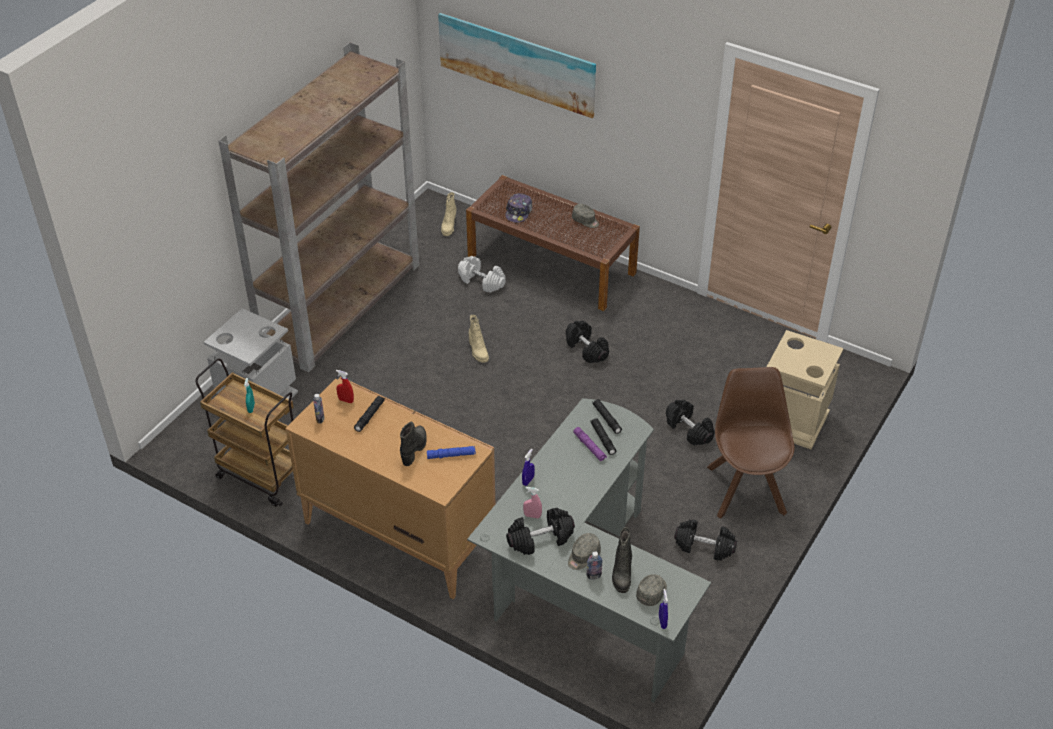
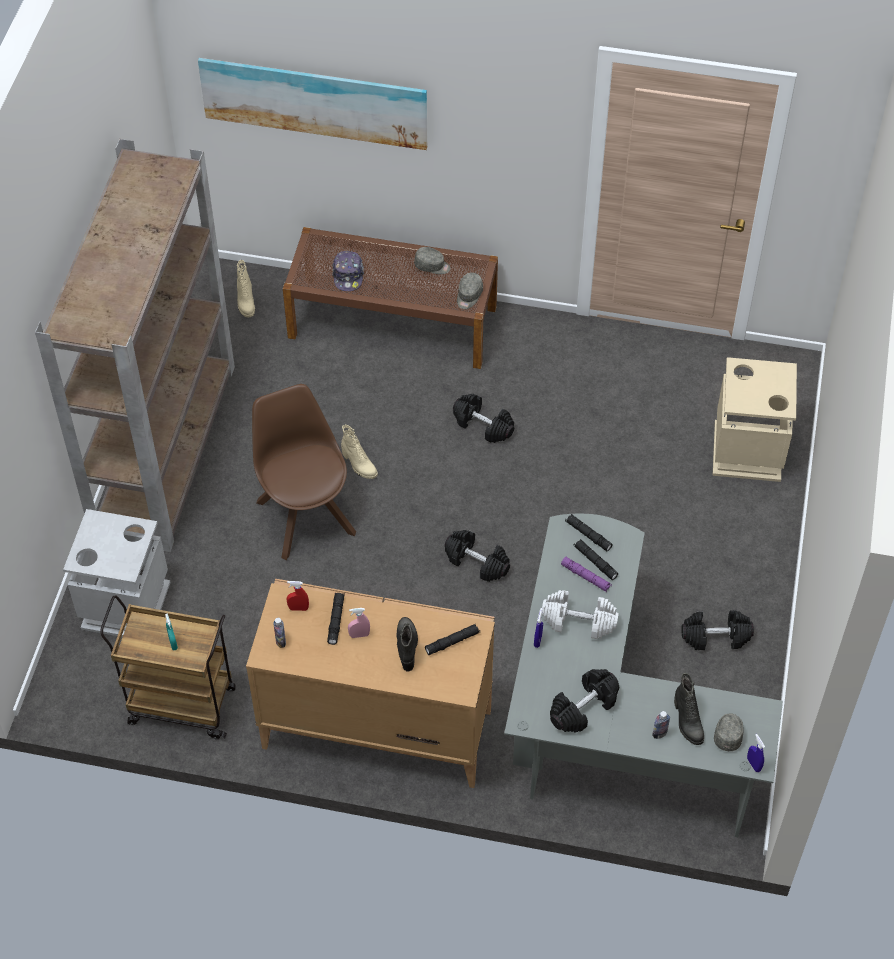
camera: 20 degrees left, 10 degrees up
(451, 455) = (452, 642): blue flashlight -> black flashlight
(481, 281) = (320, 368): white dumbbell -> white dumbbell (578, 622)
(532, 516) = (562, 682): pink spray bottle -> pink spray bottle (359, 635)
(583, 556) = (638, 714): grey cap -> grey cap (469, 296)
(689, 430) = (641, 496): black dumbbell -> black dumbbell (477, 562)
(746, 487) = (730, 550): brown chair -> brown chair (305, 514)

